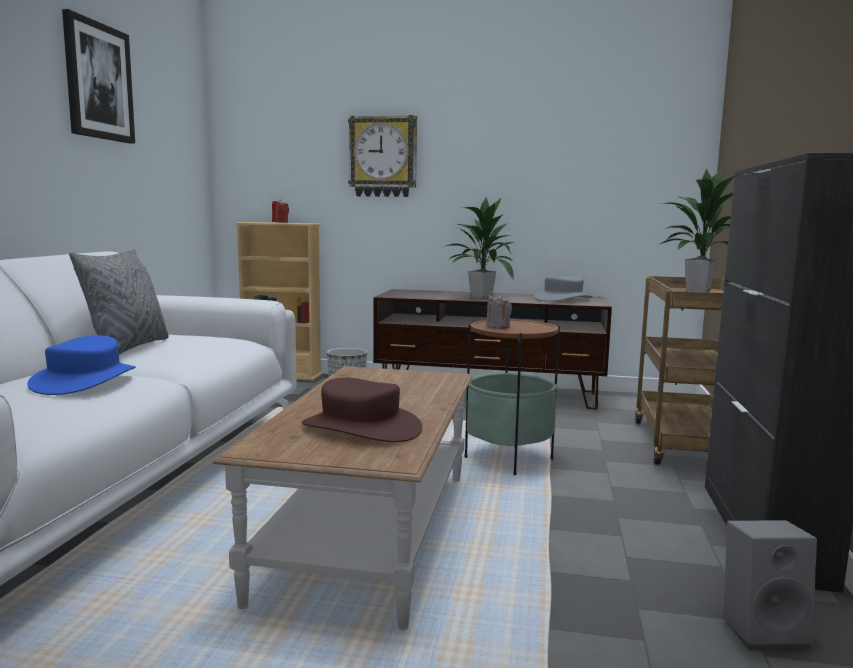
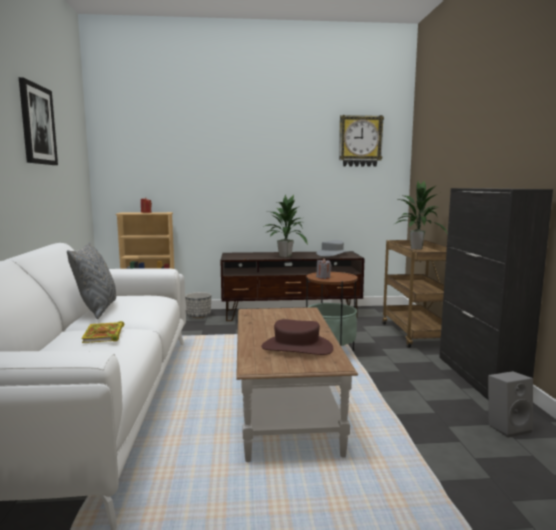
camera: 15 degrees left, 0 degrees up
(85, 380) = (104, 335): blue hat -> book
(383, 157) = (214, 169): wall clock -> wall clock (360, 141)

